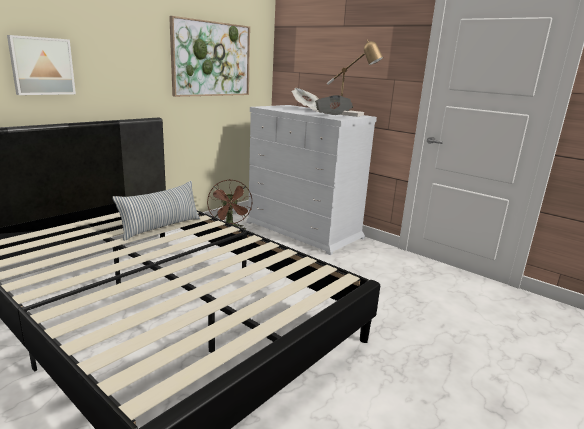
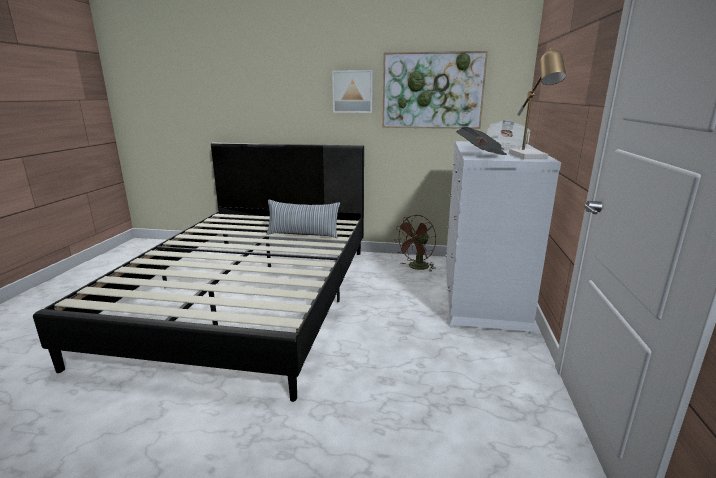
camera: 60 degrees right, 0 degrees up
(42, 66) = (276, 102): picture -> picture (353, 91)

